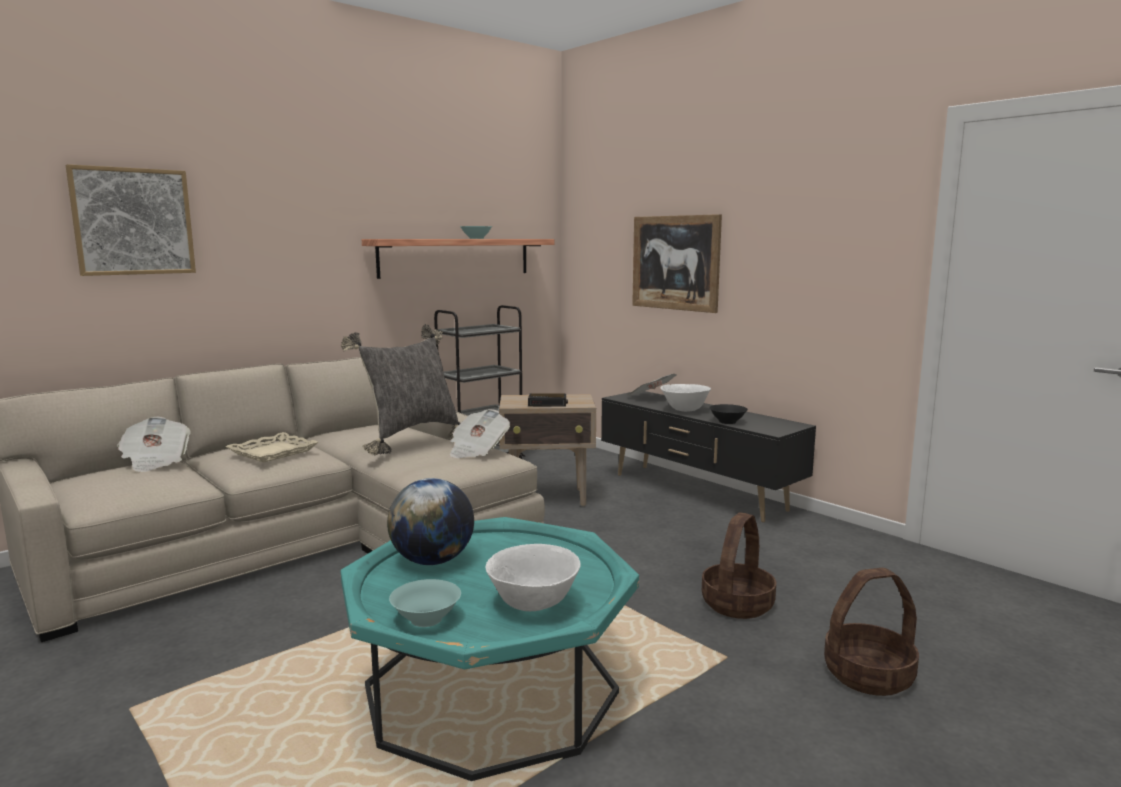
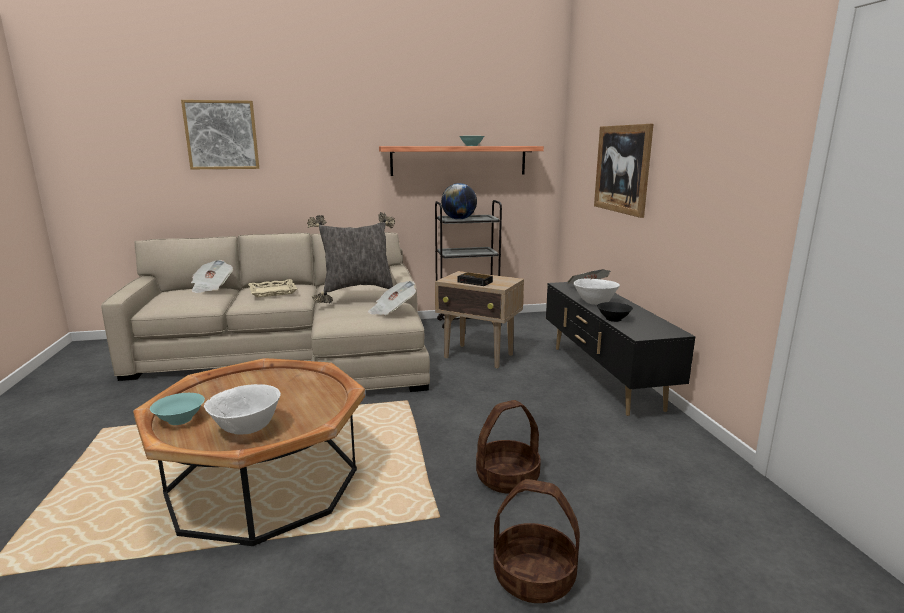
camera: 30 degrees right, 5 degrees up
(432, 561) = (249, 382): globe -> globe (459, 219)
(491, 690) = (263, 482): turquoise coffee table -> brown coffee table

